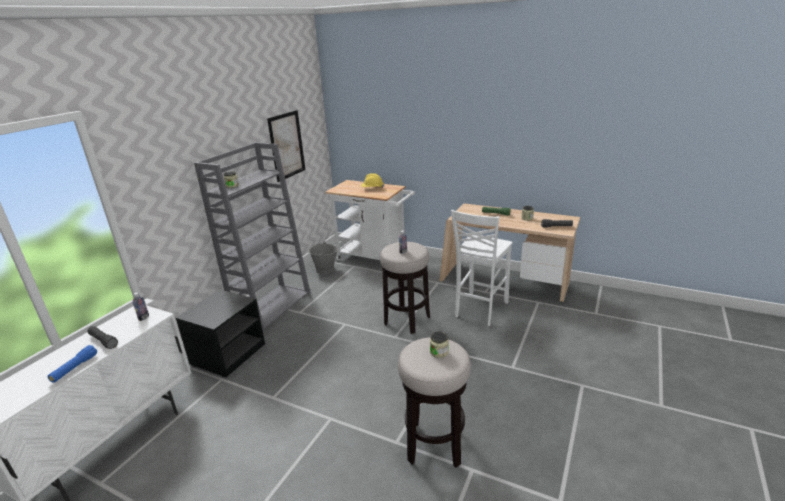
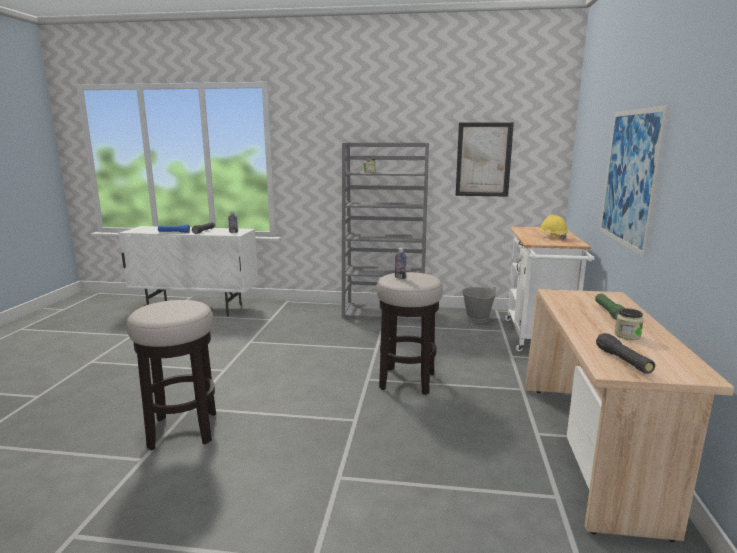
camera: 70 degrees right, 10 degrees down
(228, 354) = (304, 313): black nightstand -> none
(439, 352) = (172, 309): jar -> none
(443, 141) = (630, 178): none -> picture
(479, 310) = (475, 433): white chair -> none

